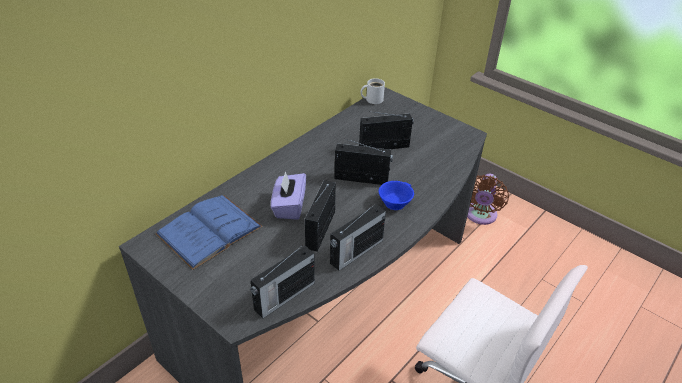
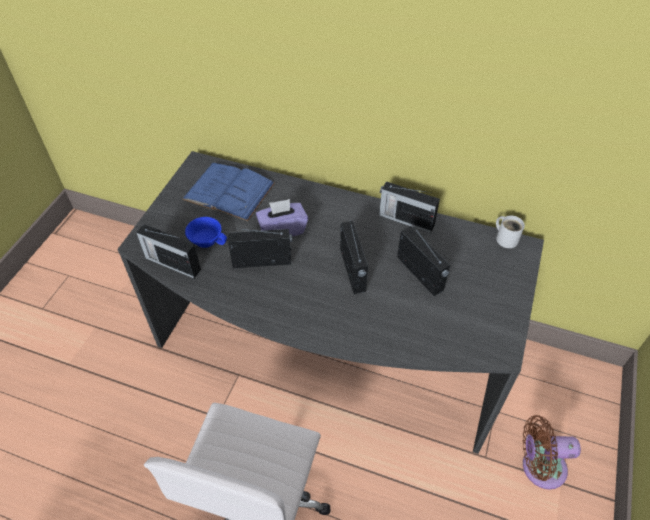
camera: 70 degrees right, 10 degrees up
(355, 252) = (243, 296): radio -> radio (405, 219)
(394, 202) = (330, 307): blue cup -> blue cup (207, 239)

